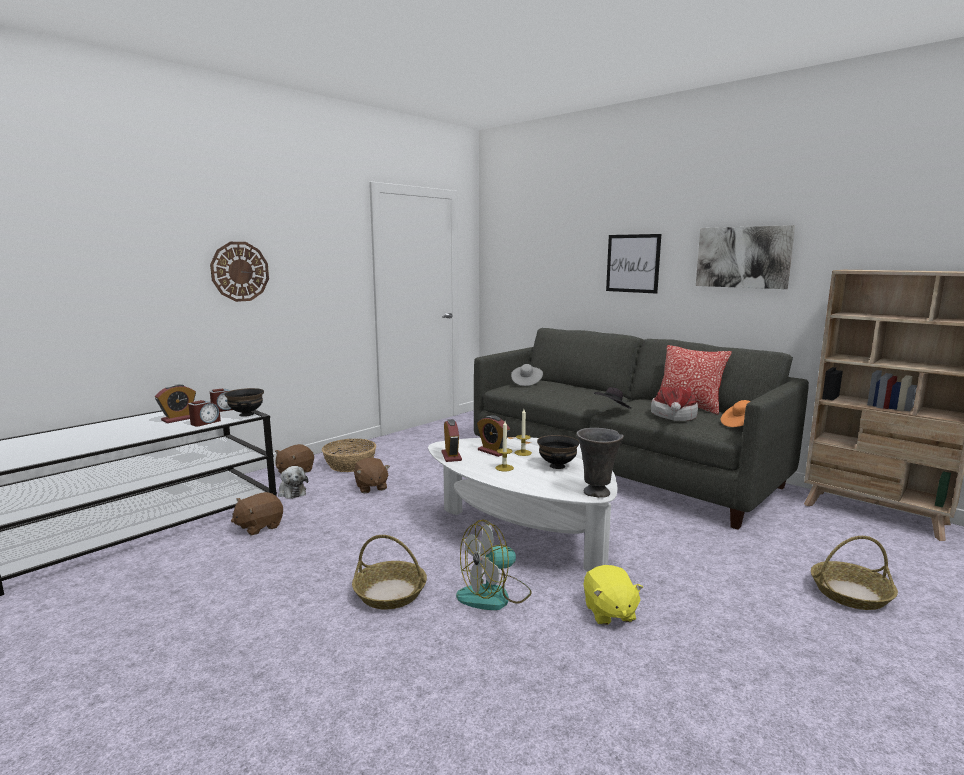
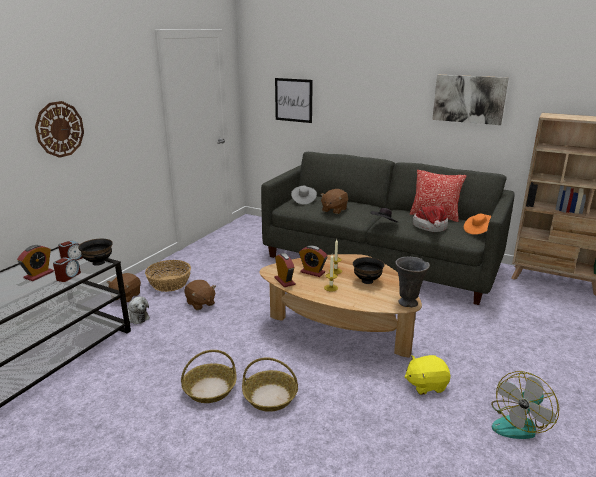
camera: 15 degrees left, 10 degrees up
(259, 526) = (129, 355): brown plush toy -> brown plush toy (334, 210)
(494, 595) = (345, 385): fan -> fan (519, 423)
(524, 533) = (340, 330): white coffee table -> brown coffee table
(609, 612) = (426, 385): yellow plush toy -> yellow plush toy turned 105 degrees clockwise
(633, 263) = (380, 99): picture -> picture (293, 100)
(850, 593) = (560, 344): basket -> basket (210, 389)

